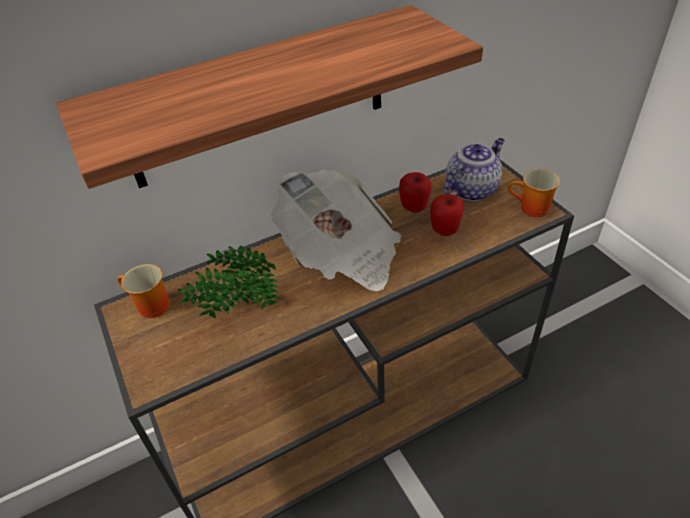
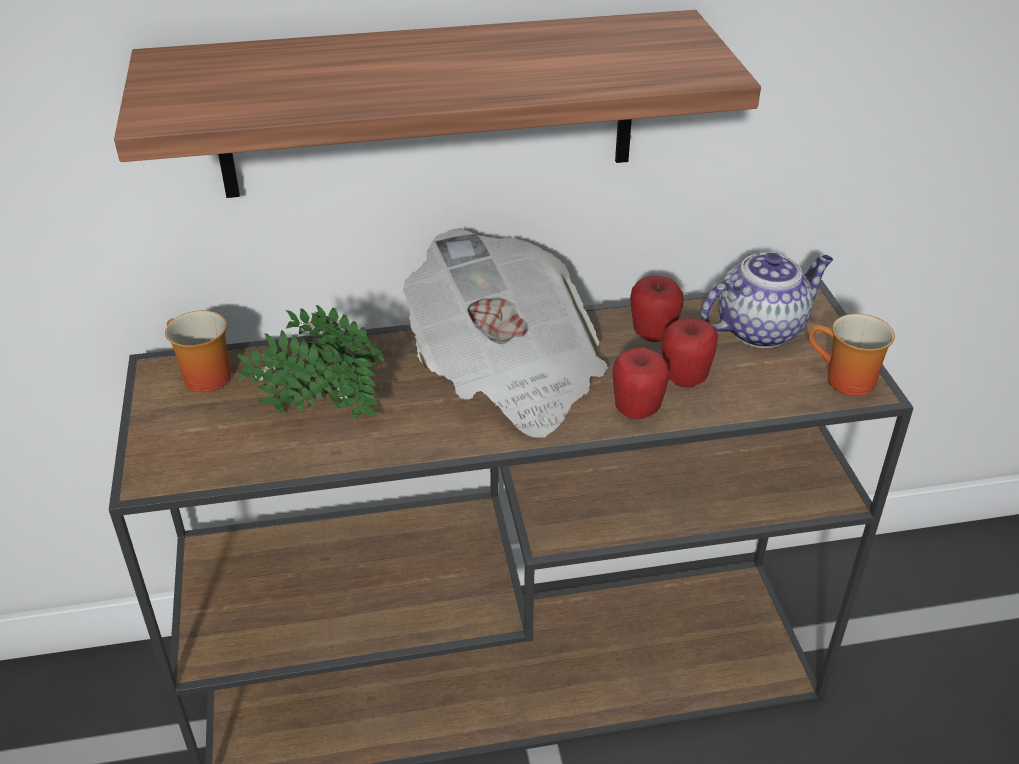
camera: 15 degrees right, 5 degrees down
(428, 257) = (637, 411): none -> apple

